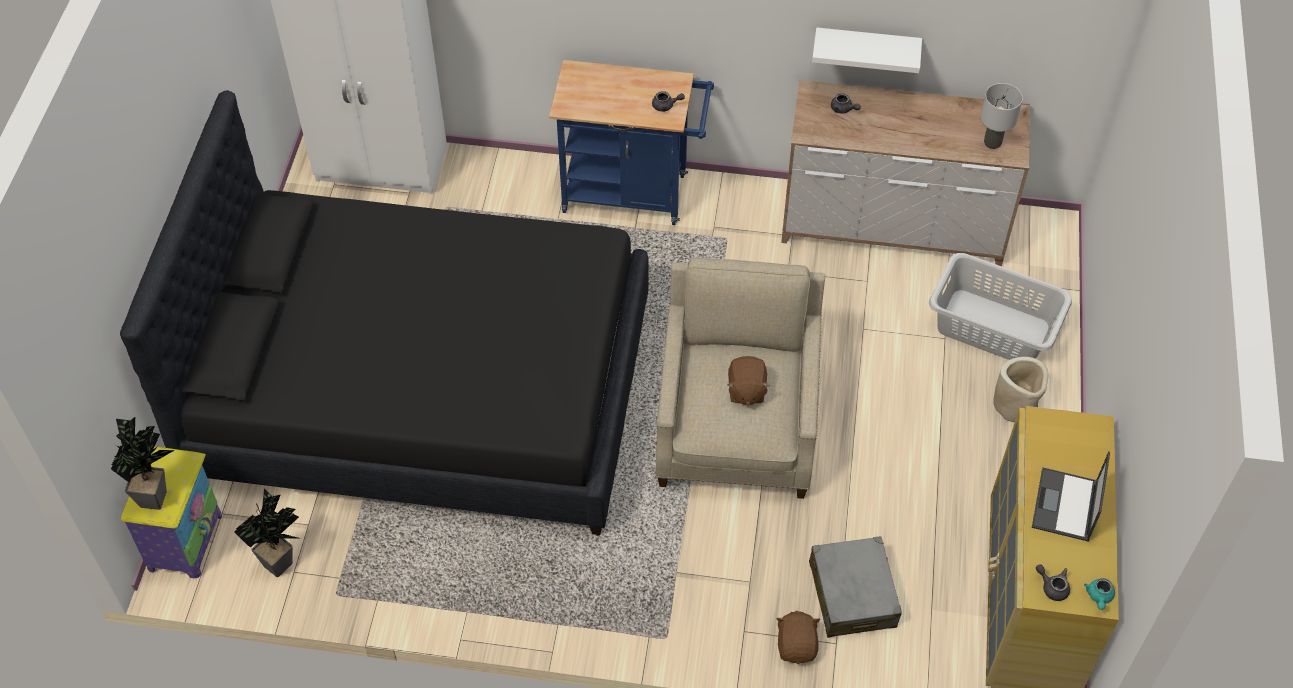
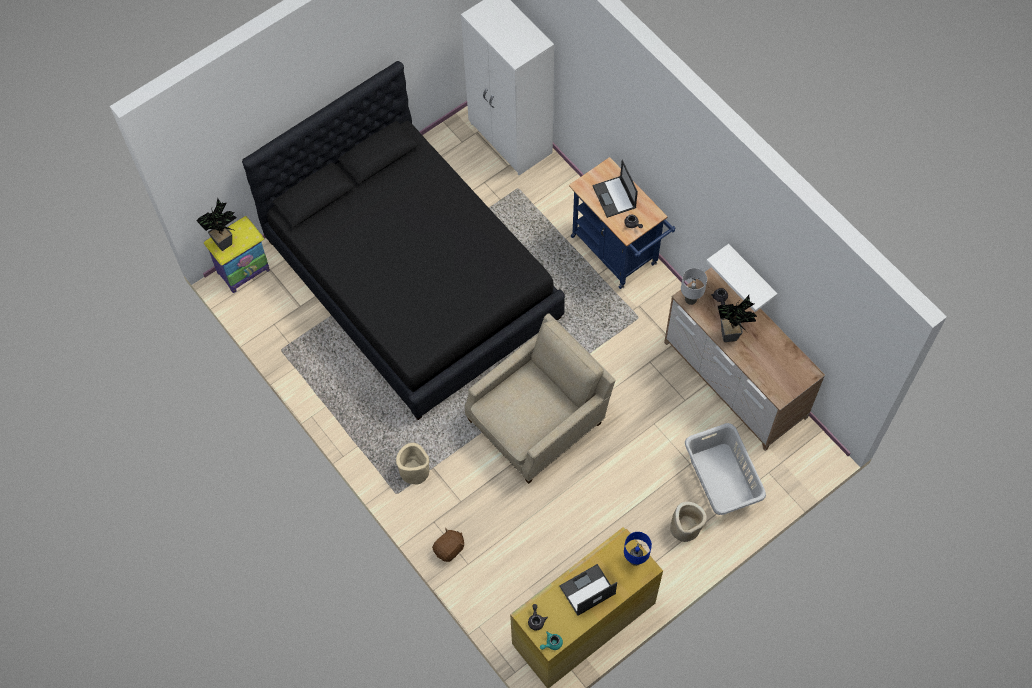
camera: 45 degrees right, 10 degrees up
(283, 563) = (273, 315): potted plant -> potted plant (732, 336)
(615, 94) = (614, 197): none -> laptop
(659, 594) = (415, 471): none -> beige planter
(746, 390) = (529, 407): brown plush toy -> none
(852, 594) = (500, 548): grey suitcase -> none
(993, 143) = (777, 381): white table lamp -> white table lamp (691, 300)
(1073, 429) = (635, 559): none -> blue table lamp

